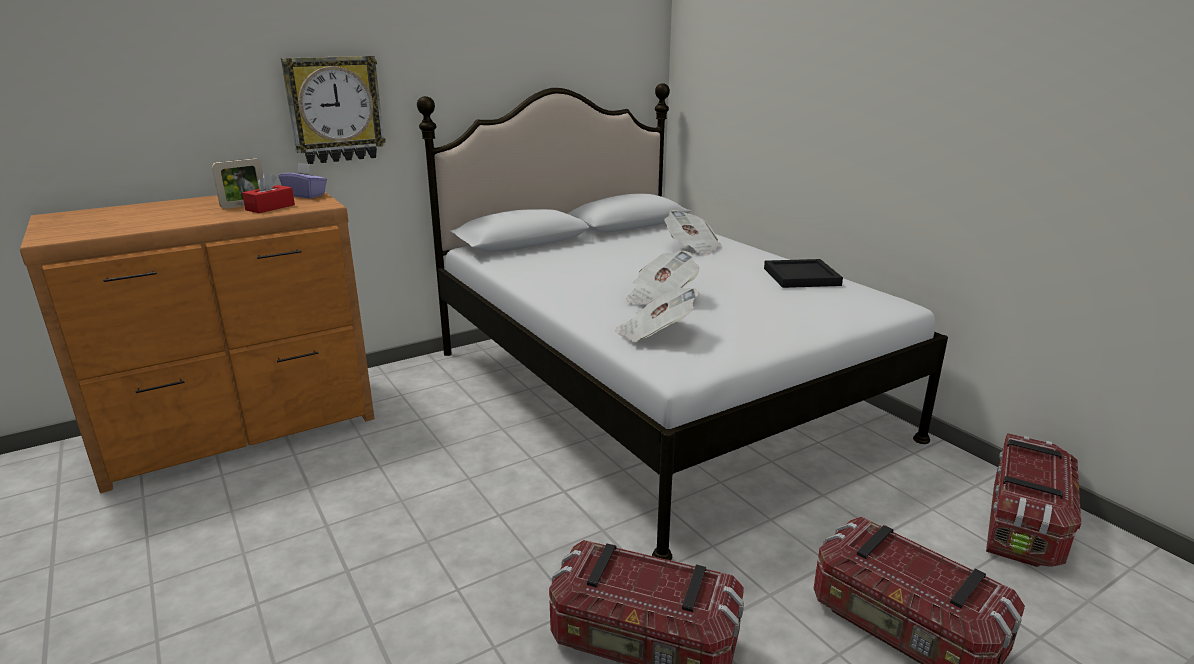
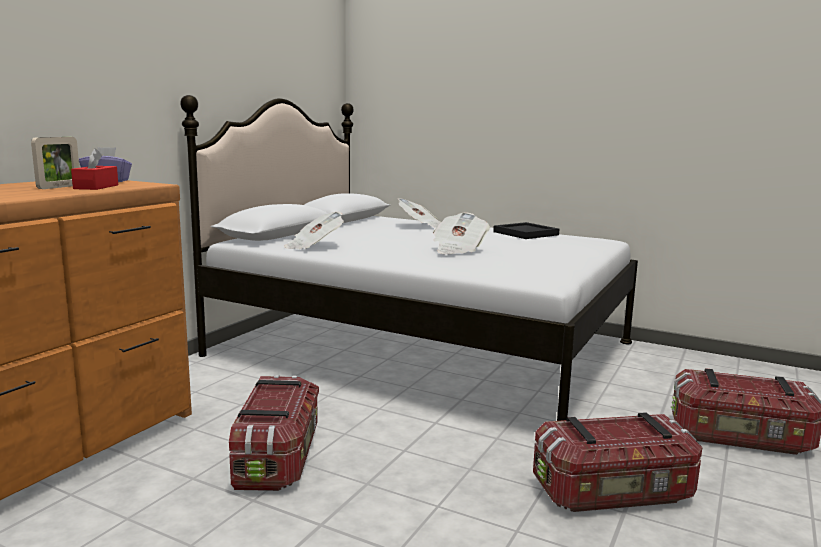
camera: 30 degrees left, 10 degrees down
(335, 109) = (108, 101): wall clock -> none
(655, 334) = (495, 267): newspaper -> newspaper (314, 246)
(1023, 525) = (728, 372): storage box -> storage box (278, 457)

